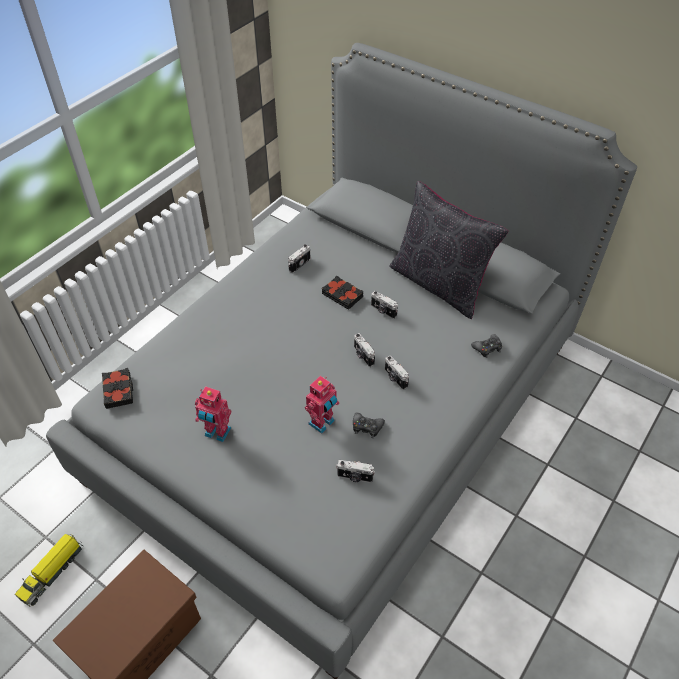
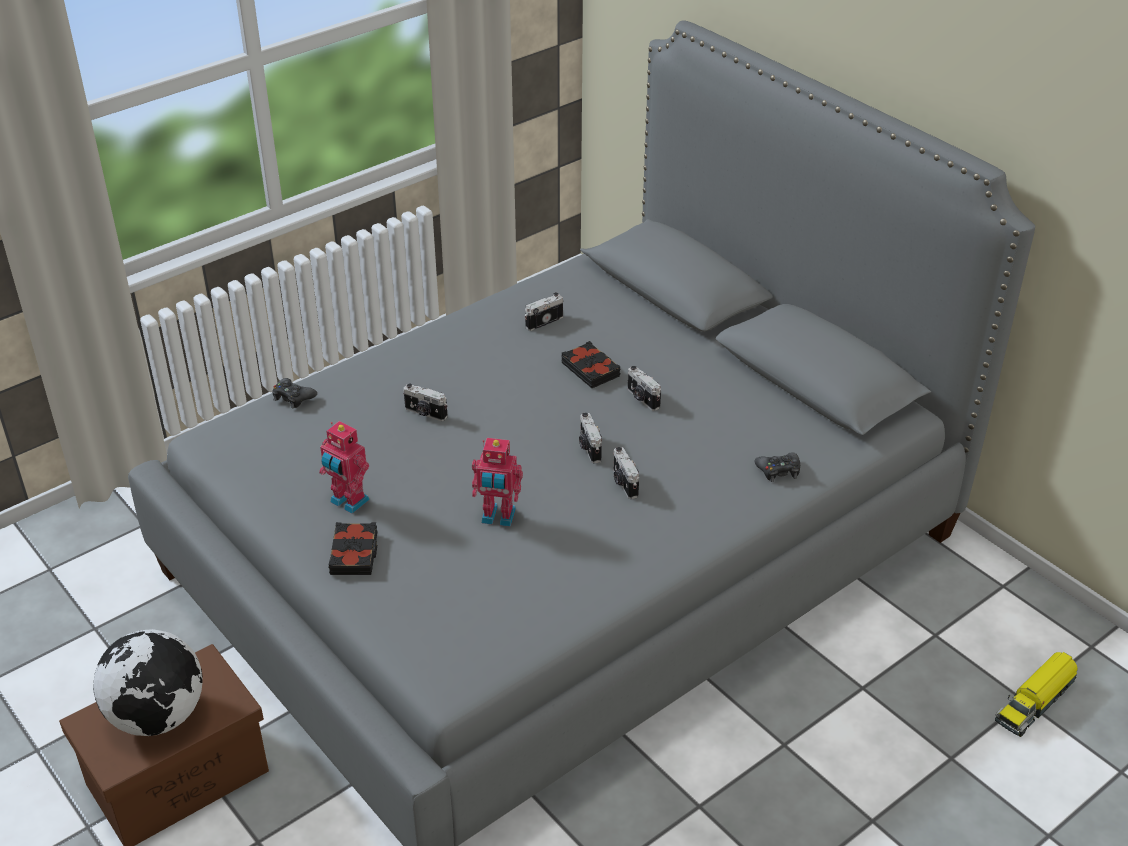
camera: 15 degrees right, 10 degrees down
(52, 571) = (90, 671): toy truck -> toy truck (1035, 701)
(119, 390) = (237, 429): black book -> black book (355, 553)
(124, 619) = (158, 717): none -> globe
(322, 423) = (498, 517): toy robot -> toy robot turned 45 degrees clockwise
(355, 477) = (516, 589): camera -> camera (425, 413)
(367, 427) = (558, 534): black game controller -> black game controller (293, 397)
(439, 284) = (741, 379): black pillow -> none

